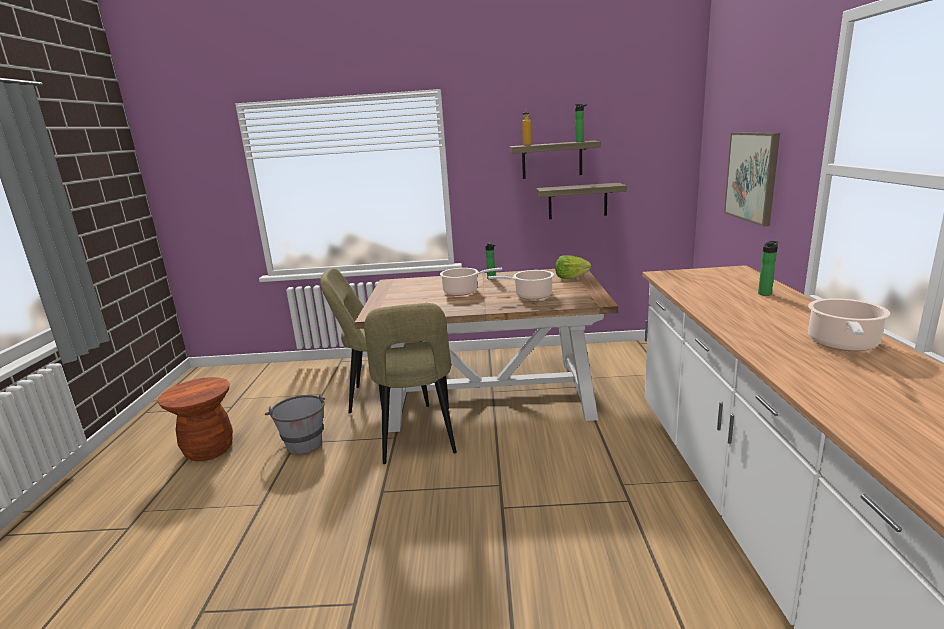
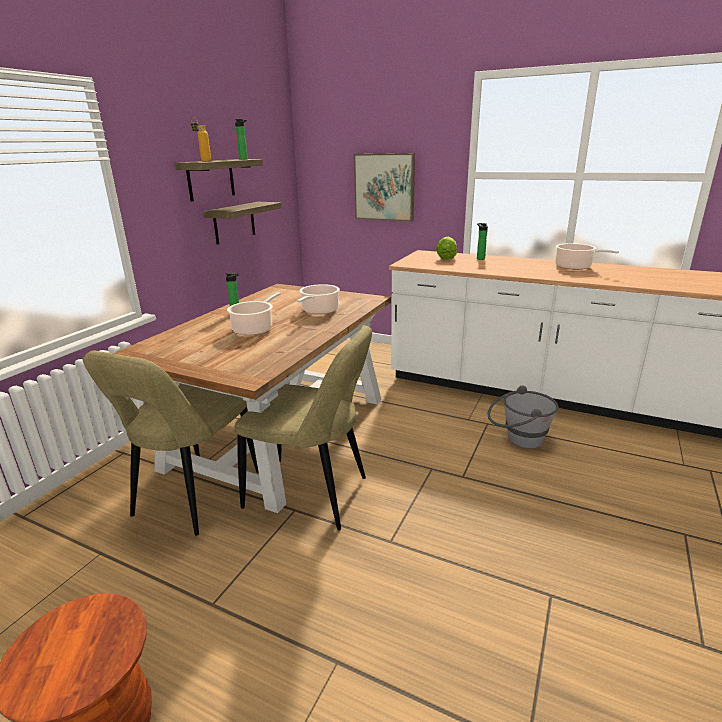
camera: 65 degrees left, 5 degrees up
(302, 441) = (216, 595): grey bucket -> grey bucket (517, 439)
(571, 277) = (297, 292): lettuce -> lettuce (446, 258)

